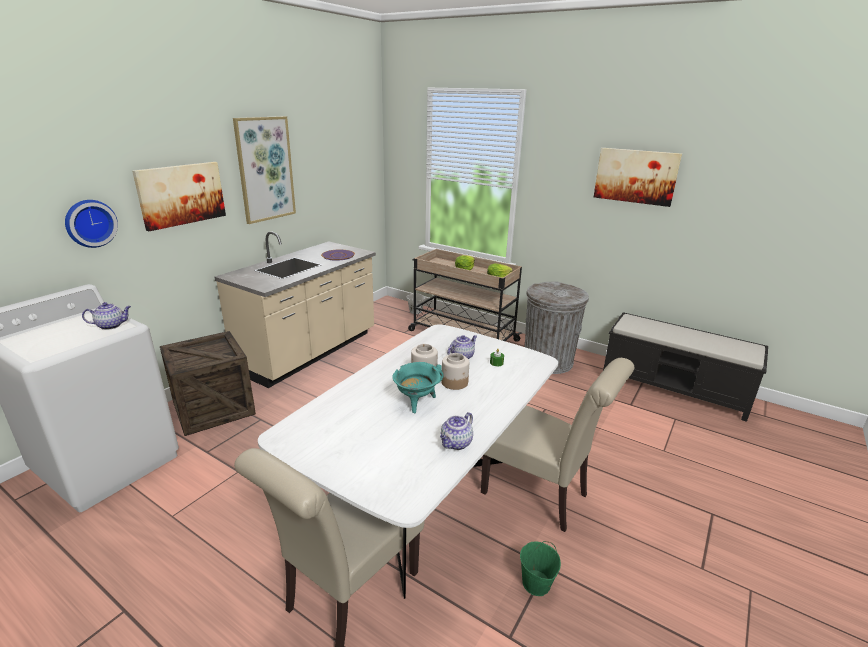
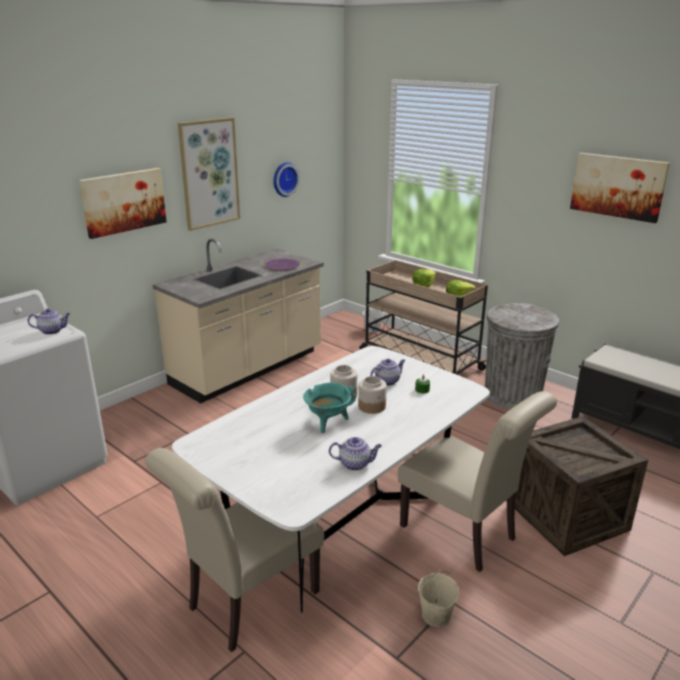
camera: 10 degrees right, 0 degrees up
(90, 223) = (38, 231): wall clock -> wall clock (284, 179)
(213, 408) = (144, 419): crate -> crate (567, 516)
(456, 443) = (355, 464): teapot -> teapot turned 135 degrees counterclockwise
(536, 584) = (436, 615): green bucket -> beige bucket

